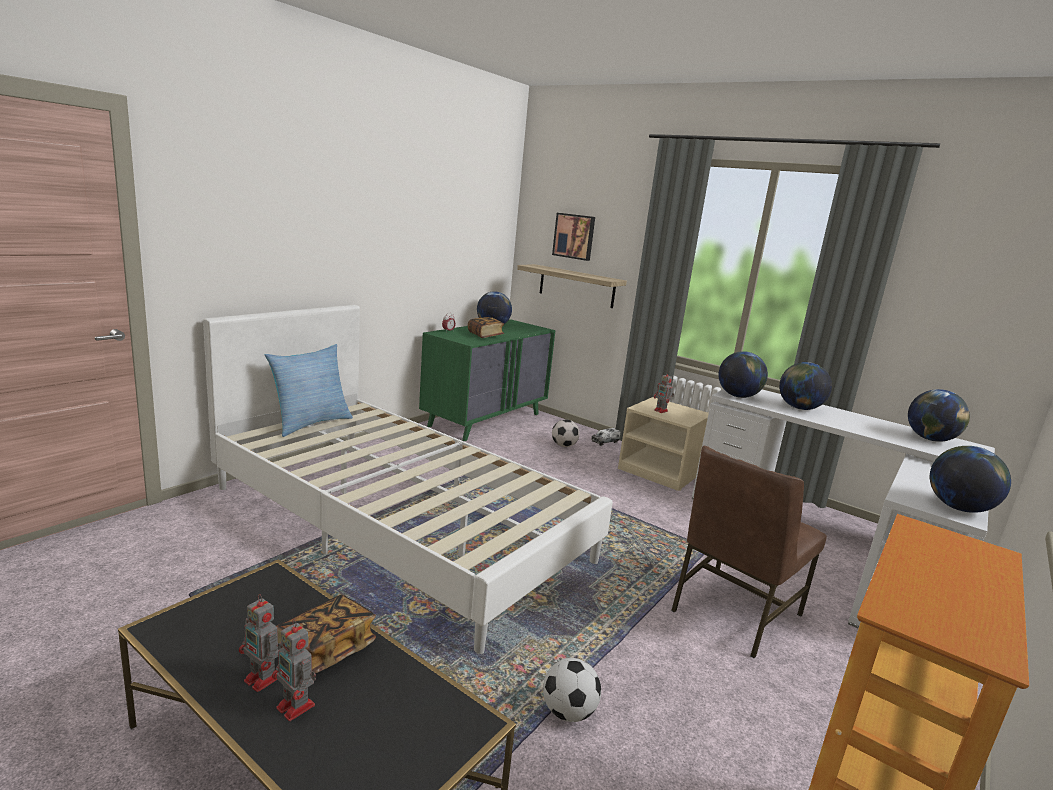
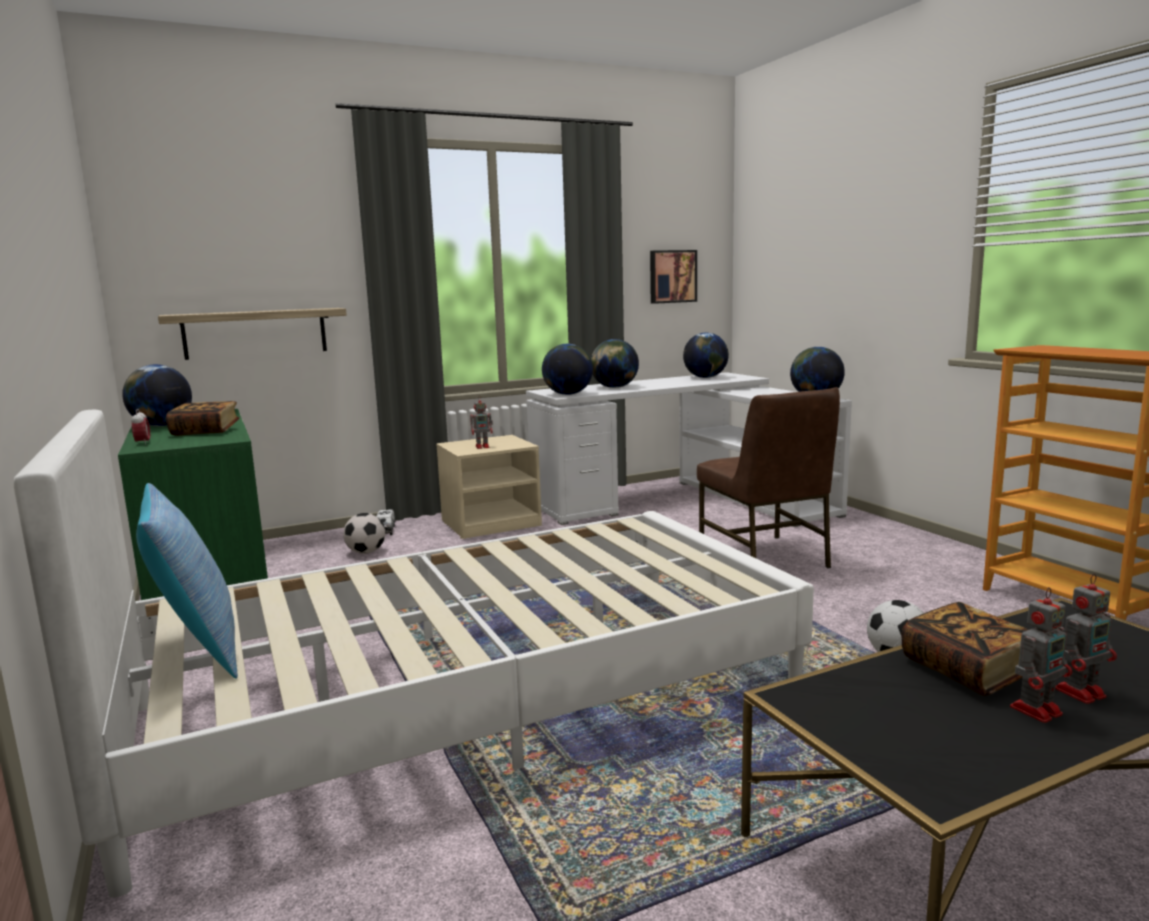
camera: 60 degrees left, 5 degrees down
(574, 236) = (230, 258): picture -> picture (672, 276)

